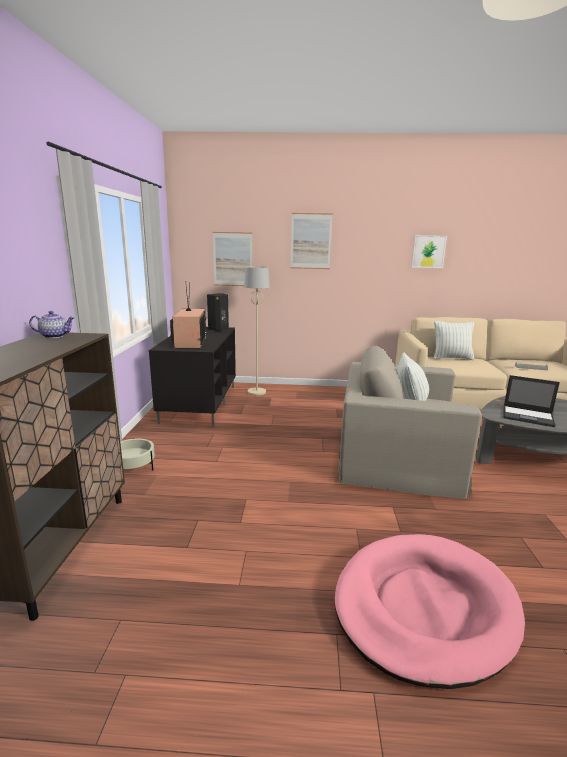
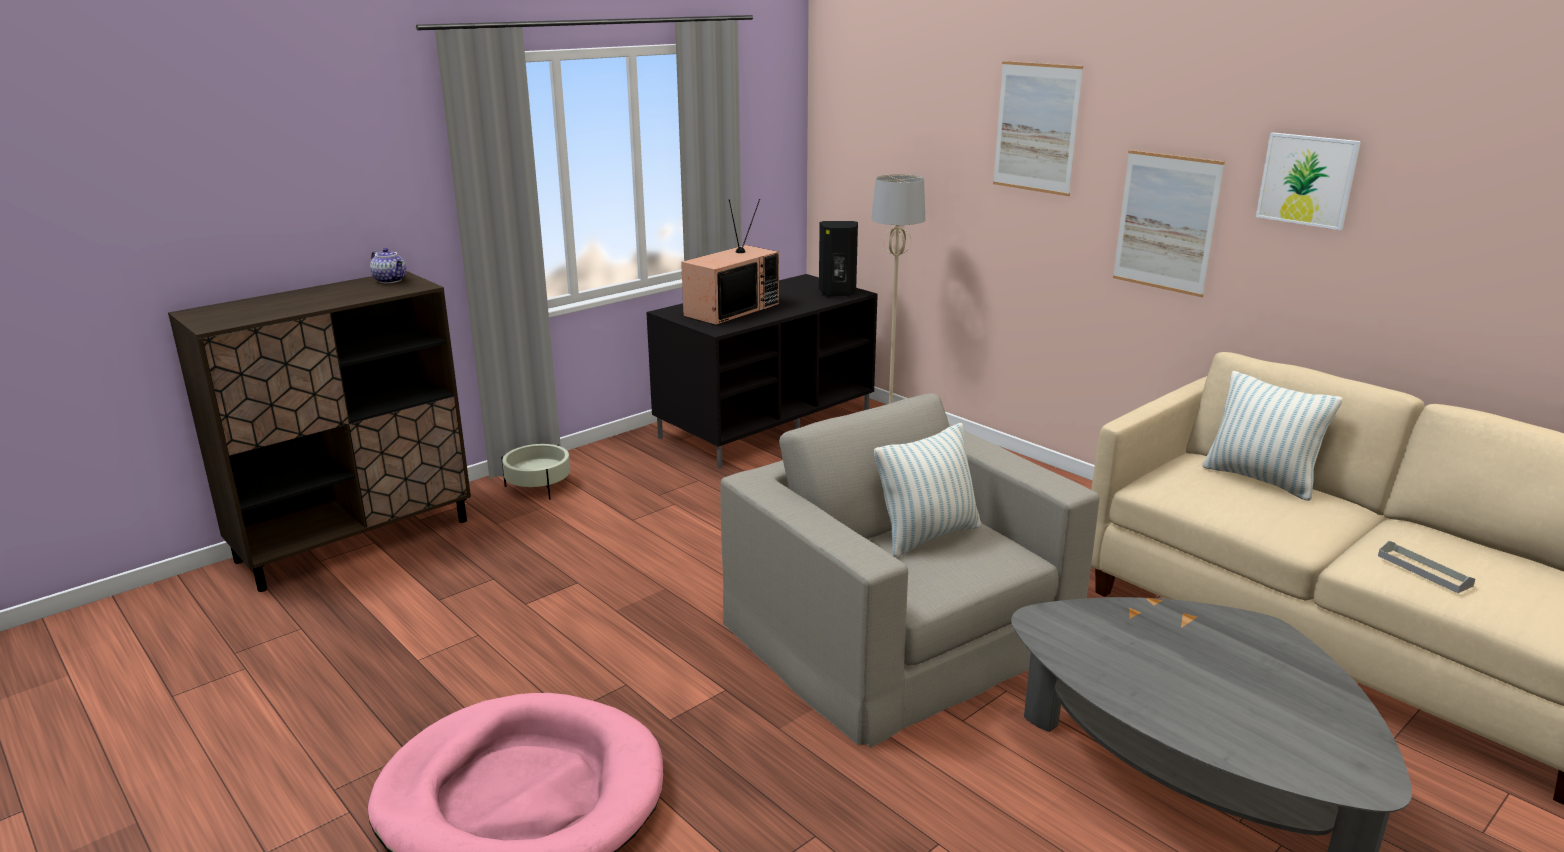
camera: 45 degrees right, 5 degrees up
(233, 259) = (897, 152): picture -> picture (1166, 222)
(528, 416) = (1115, 654): laptop -> none

